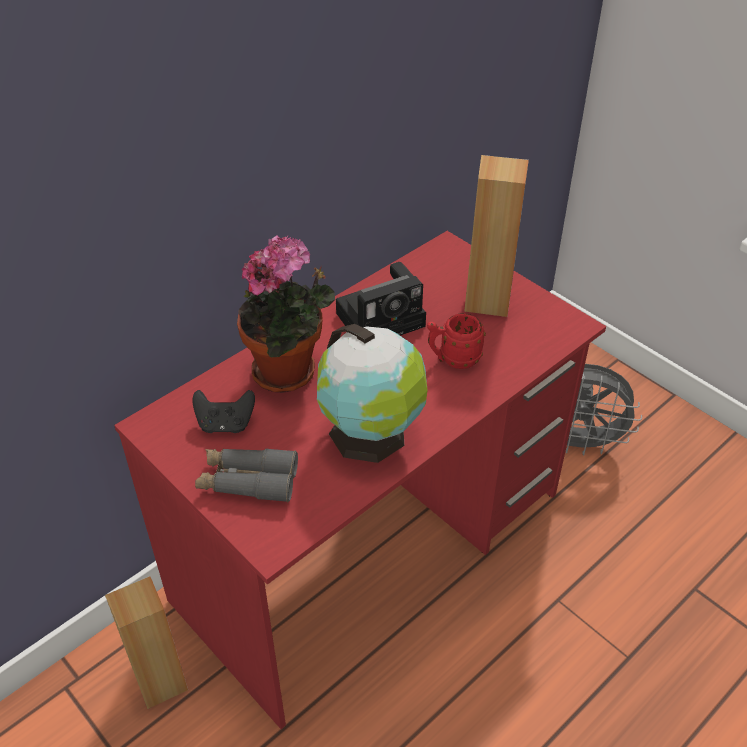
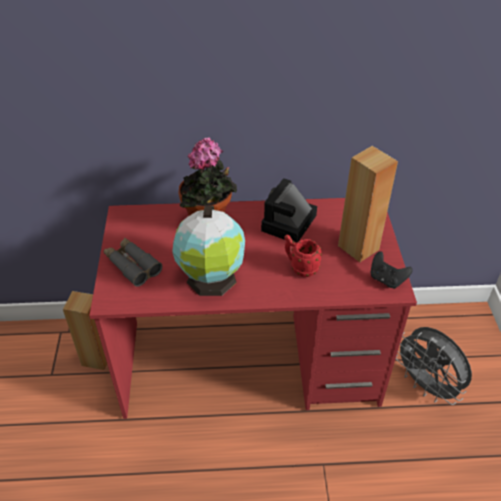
camera: 40 degrees right, 0 degrees up
(225, 424) = (153, 233): black game controller -> black game controller (386, 279)
(383, 318) = (288, 225): camera -> camera turned 105 degrees clockwise

